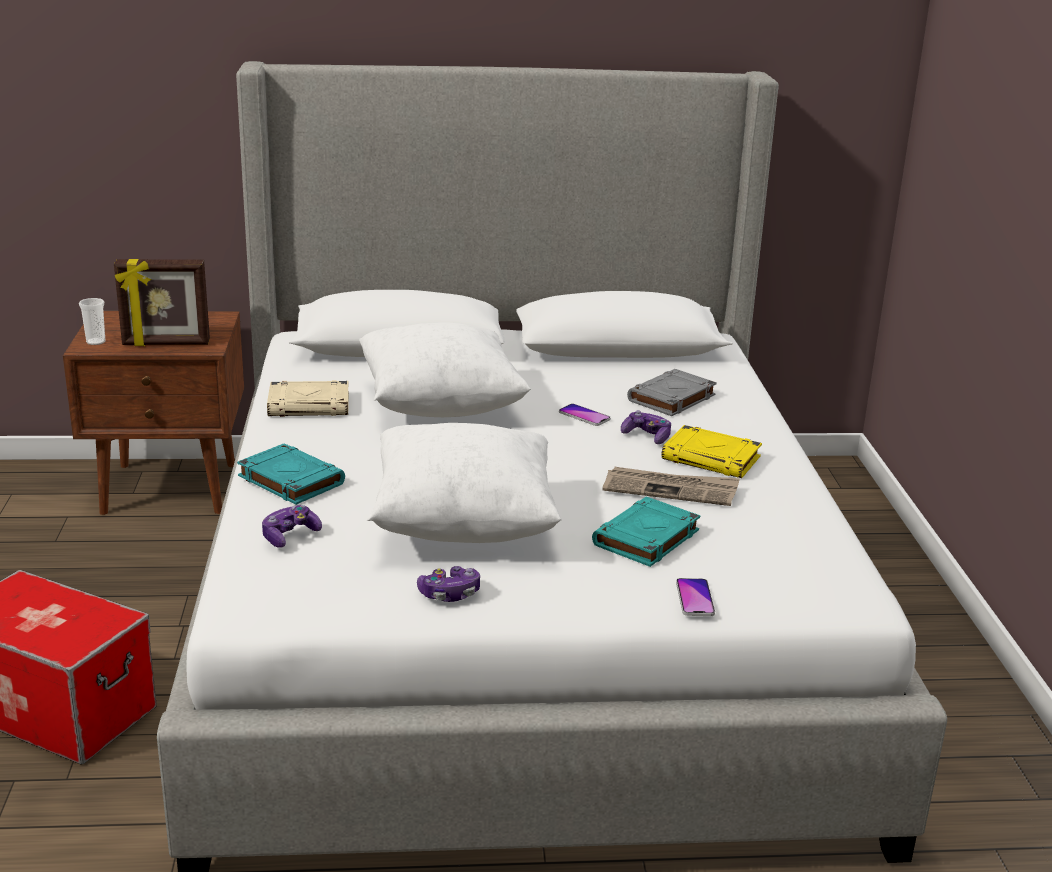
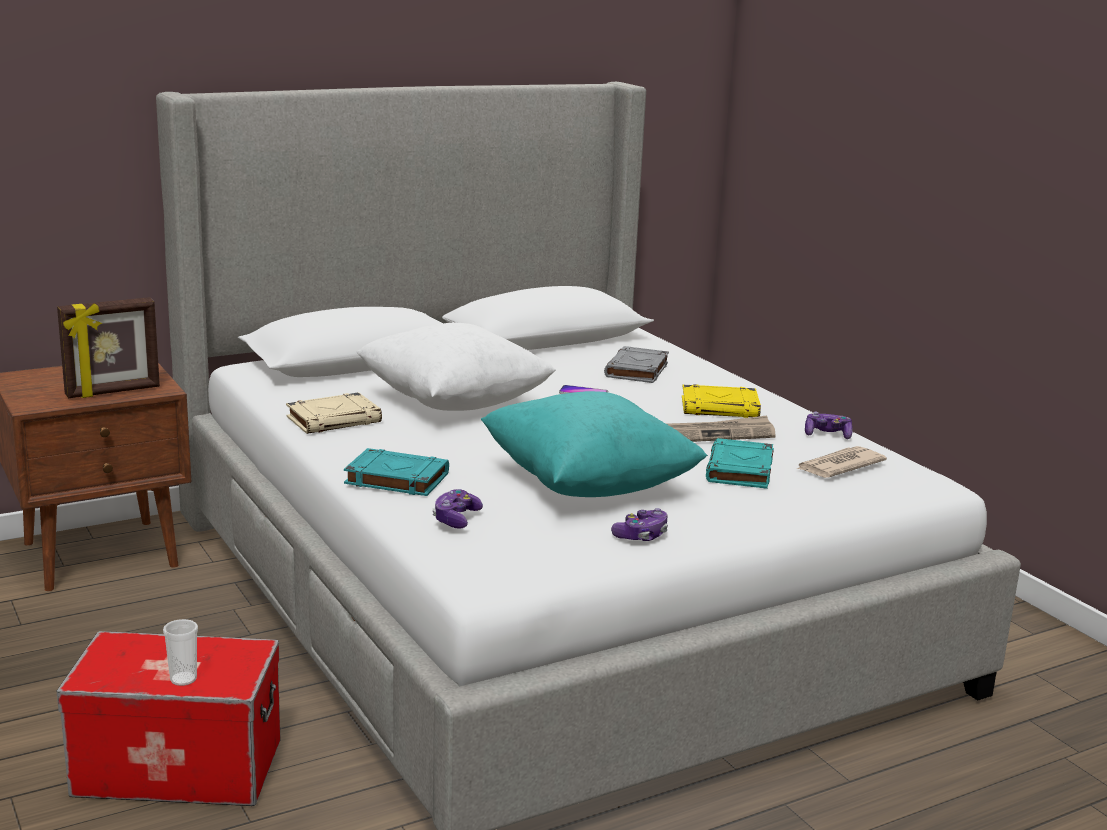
camera: 25 degrees left, 5 degrees down
(96, 342) = (34, 400): cup -> cup (183, 679)
(463, 524) = (588, 485): white pillow -> turquoise pillow
(647, 436) = (652, 400): game controller -> game controller (827, 435)
(695, 598) = (825, 503): phone -> none
(765, 555) = (838, 466): none -> newspaper

